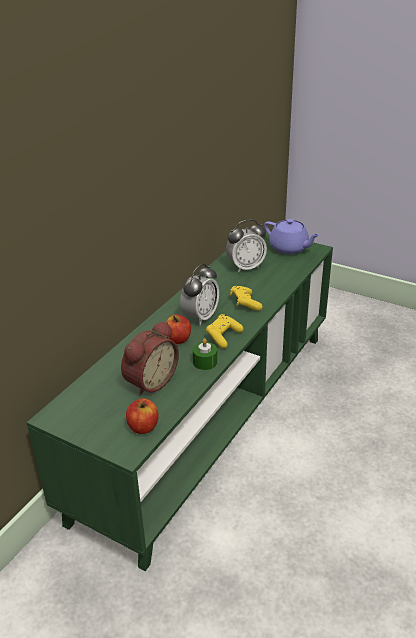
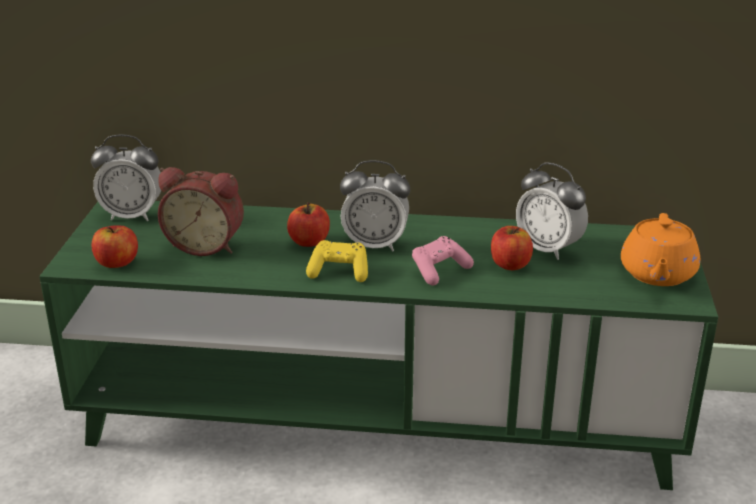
camera: 65 degrees right, 5 degrees down
(74, 409) = (132, 215): none -> alarm clock
(205, 362) = (269, 272): green candle -> none
(245, 304) = (439, 270): yellow game controller -> pink game controller
(253, 282) = (510, 264): none -> apple
(289, 248) = (657, 274): purple teapot -> orange teapot

